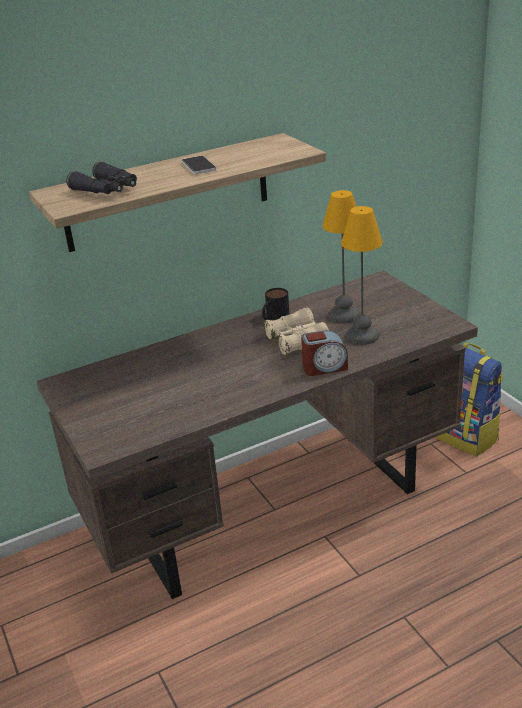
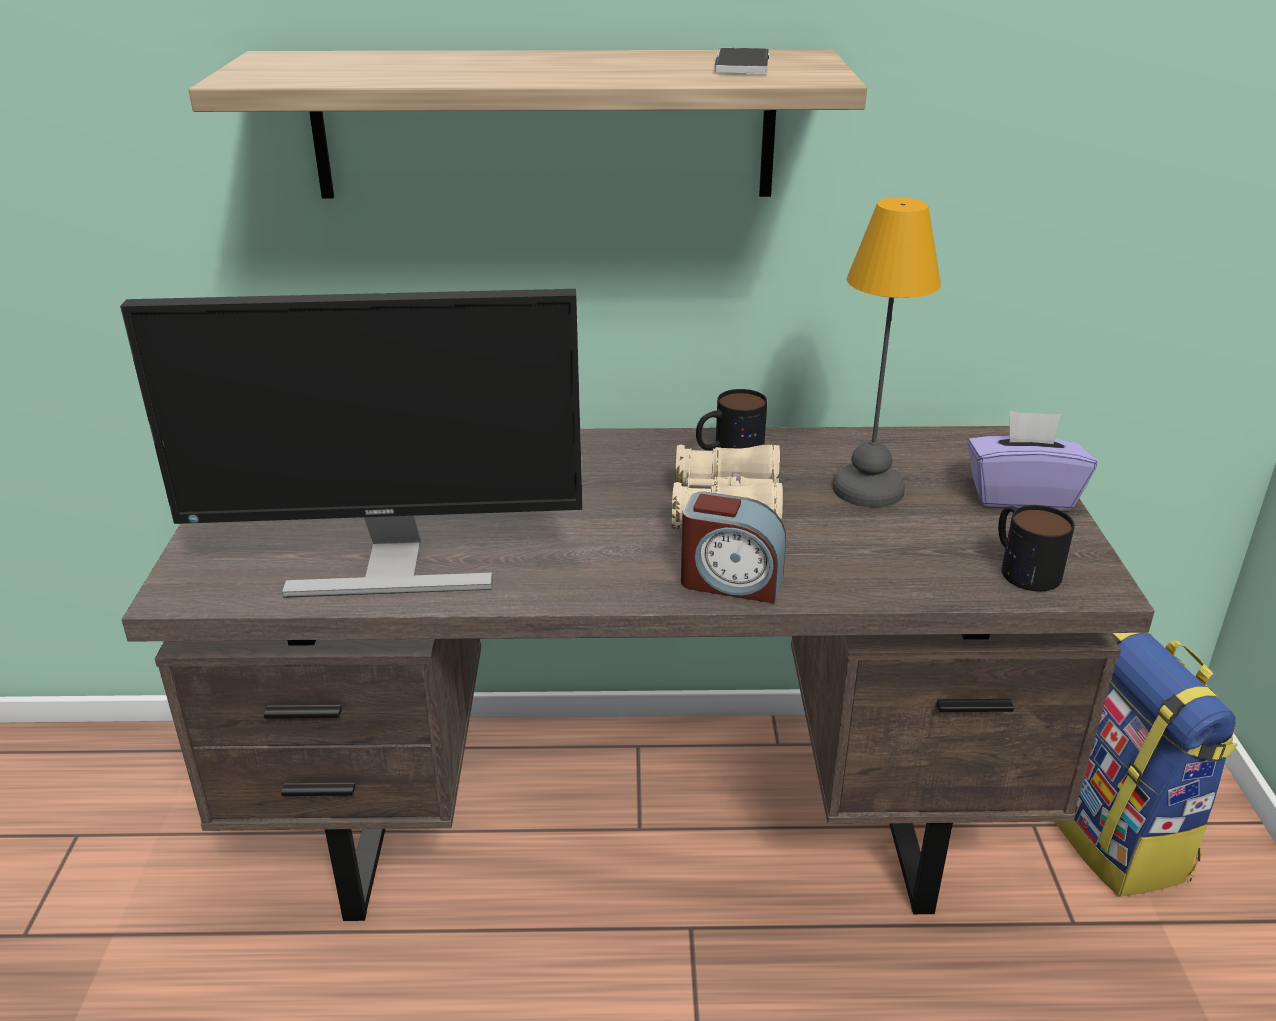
camera: 25 degrees right, 0 degrees up
(107, 190) = (359, 69): black binoculars -> none
(183, 410) = (390, 568): none -> monitor
(198, 166) = (578, 66): phone -> phone (742, 64)
(362, 335) = (869, 541): table lamp -> none
(402, 299) = (1021, 495): none -> purple tissue box
(423, 326) = (1022, 567): none -> mug

